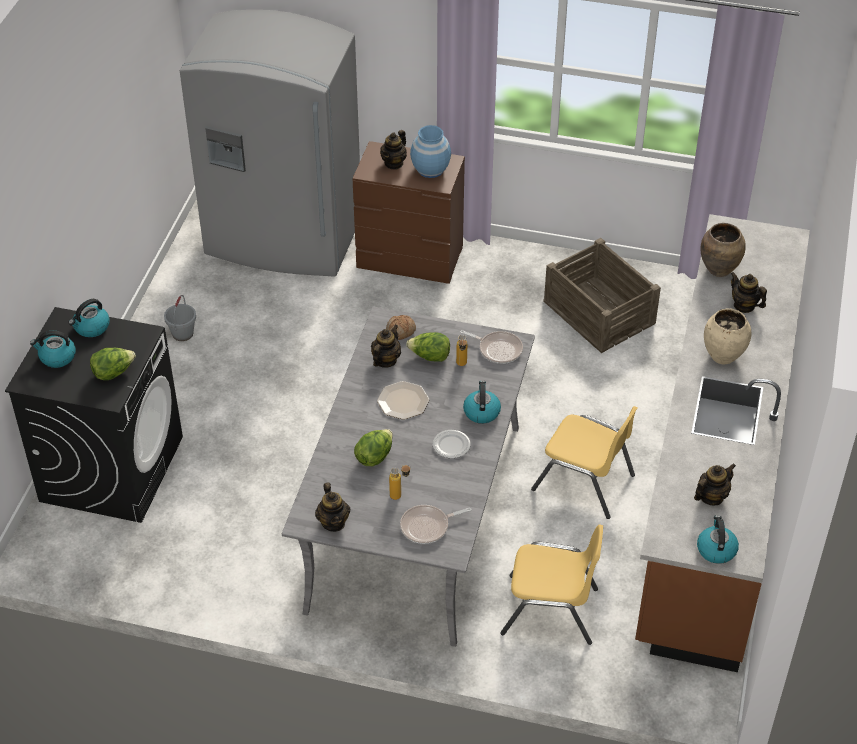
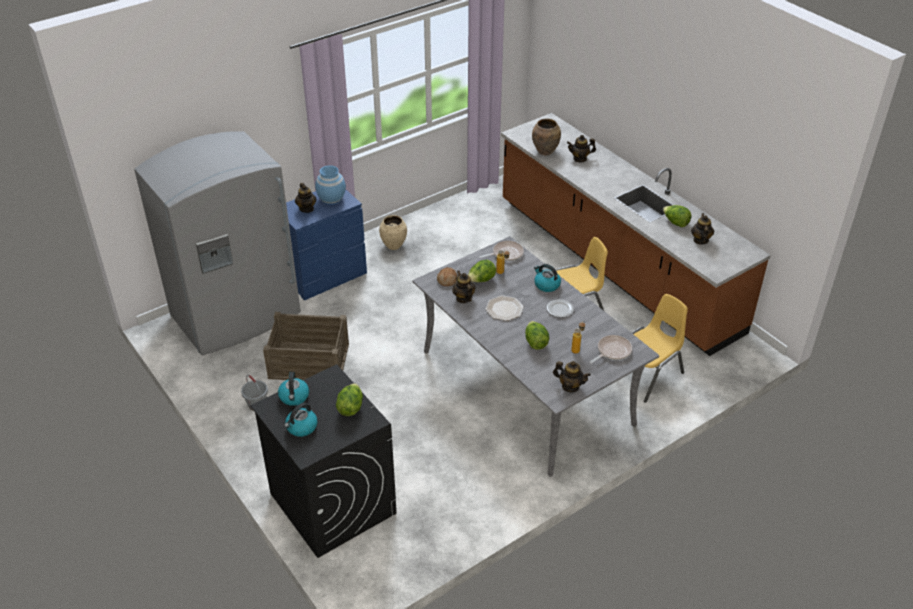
camera: 50 degrees left, 5 degrees down
(410, 258) = (326, 276): brown dresser -> blue dresser
(427, 527) = (612, 351): frying pan -> frying pan turned 150 degrees counterclockwise
(599, 311) = (457, 235): crate -> crate (308, 360)
(716, 549) = (737, 258): kettle -> none
(719, 457) = (675, 223): none -> lettuce
(722, 356) = (607, 184): beige vase -> beige vase (393, 246)

